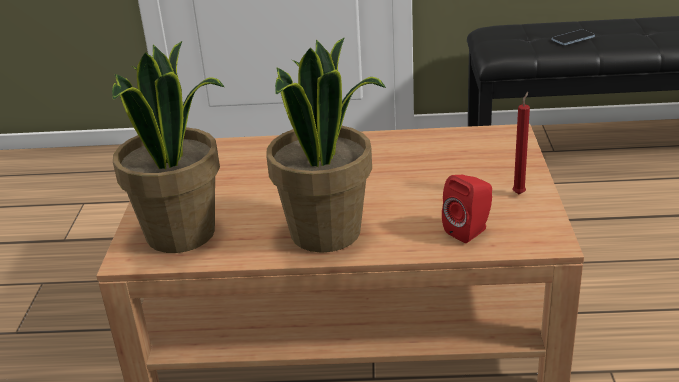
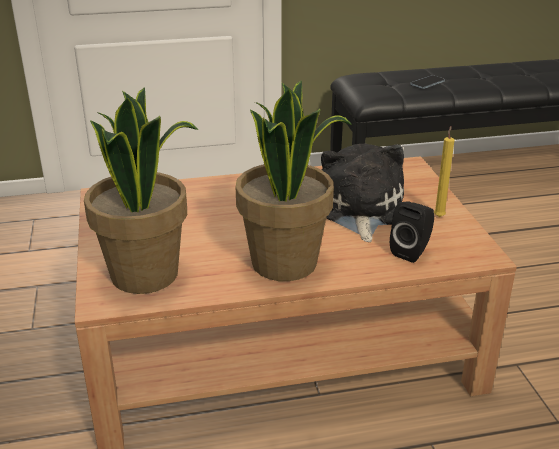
camera: 15 degrees left, 0 degrees up
(432, 181) = (360, 210): none -> plush toy
(469, 231) = (412, 251): red speaker -> black speaker
(519, 193) = (439, 216): red candle -> yellow candle

